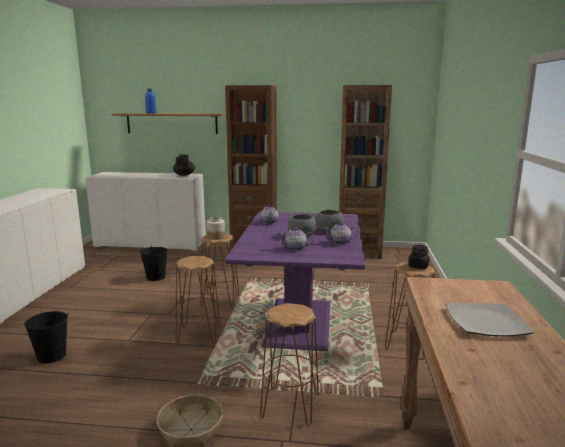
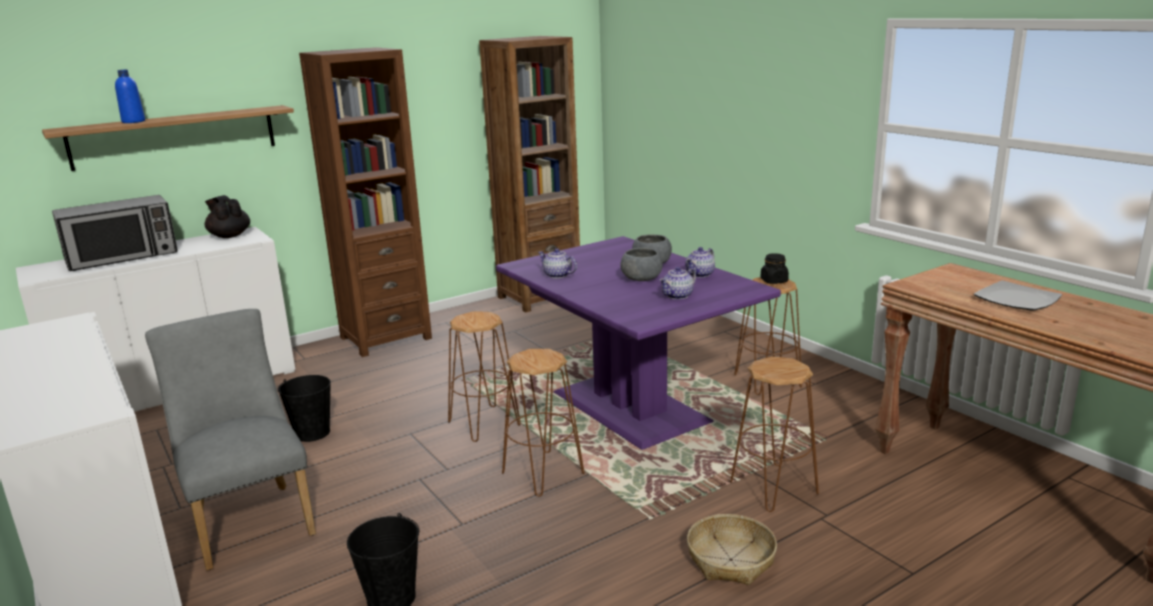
camera: 40 degrees left, 5 degrees up
(77, 301) = (249, 519): none -> grey chair
(134, 175) = (123, 257): none -> microwave
(216, 237) = (476, 320): jar -> none

